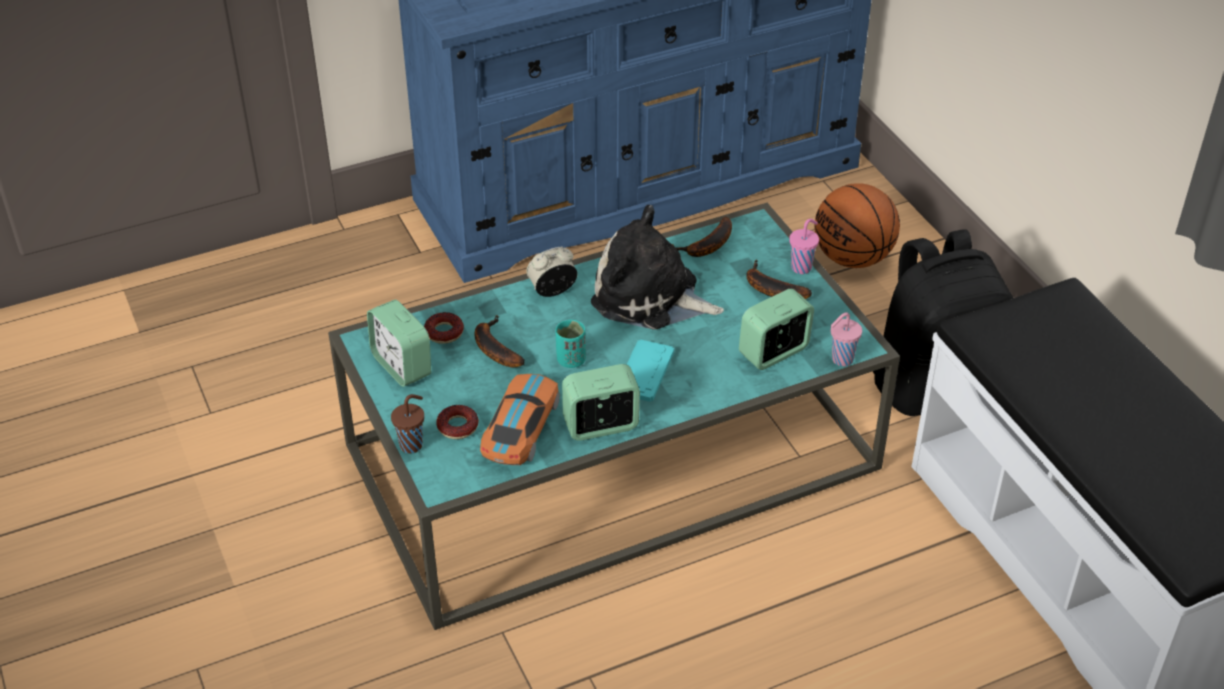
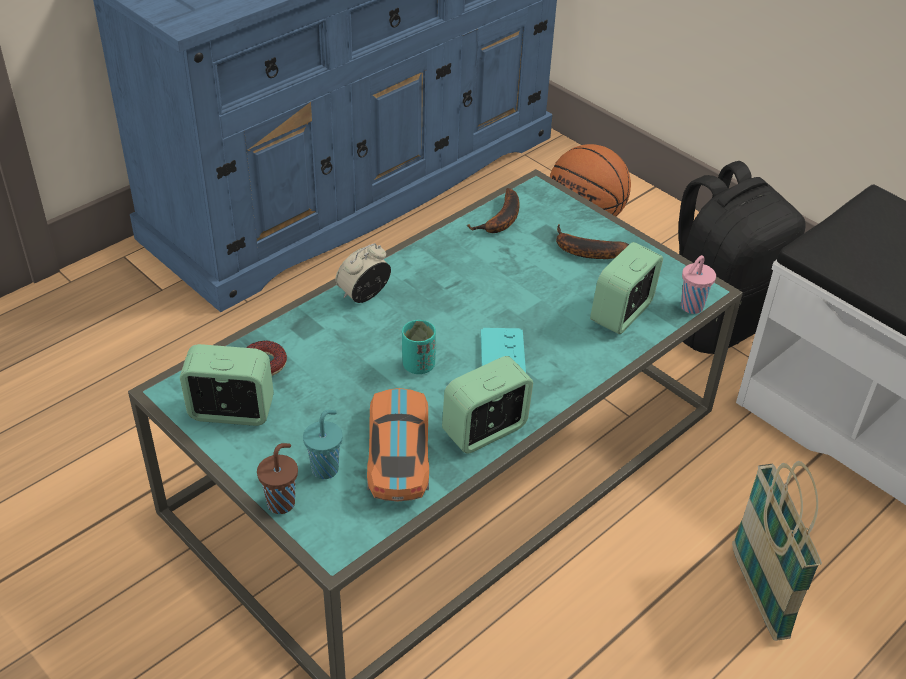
camera: 20 degrees left, 0 degrees up
(402, 366) = (231, 412): alarm clock -> alarm clock turned 150 degrees clockwise
(458, 426) = (326, 468): donut -> turquoise cup
(493, 348) = (327, 370): banana -> none
(650, 297) = (469, 282): plush toy -> none
(802, 267) = (603, 224): pink cup -> none
(840, 635) = (758, 593): none -> basket

